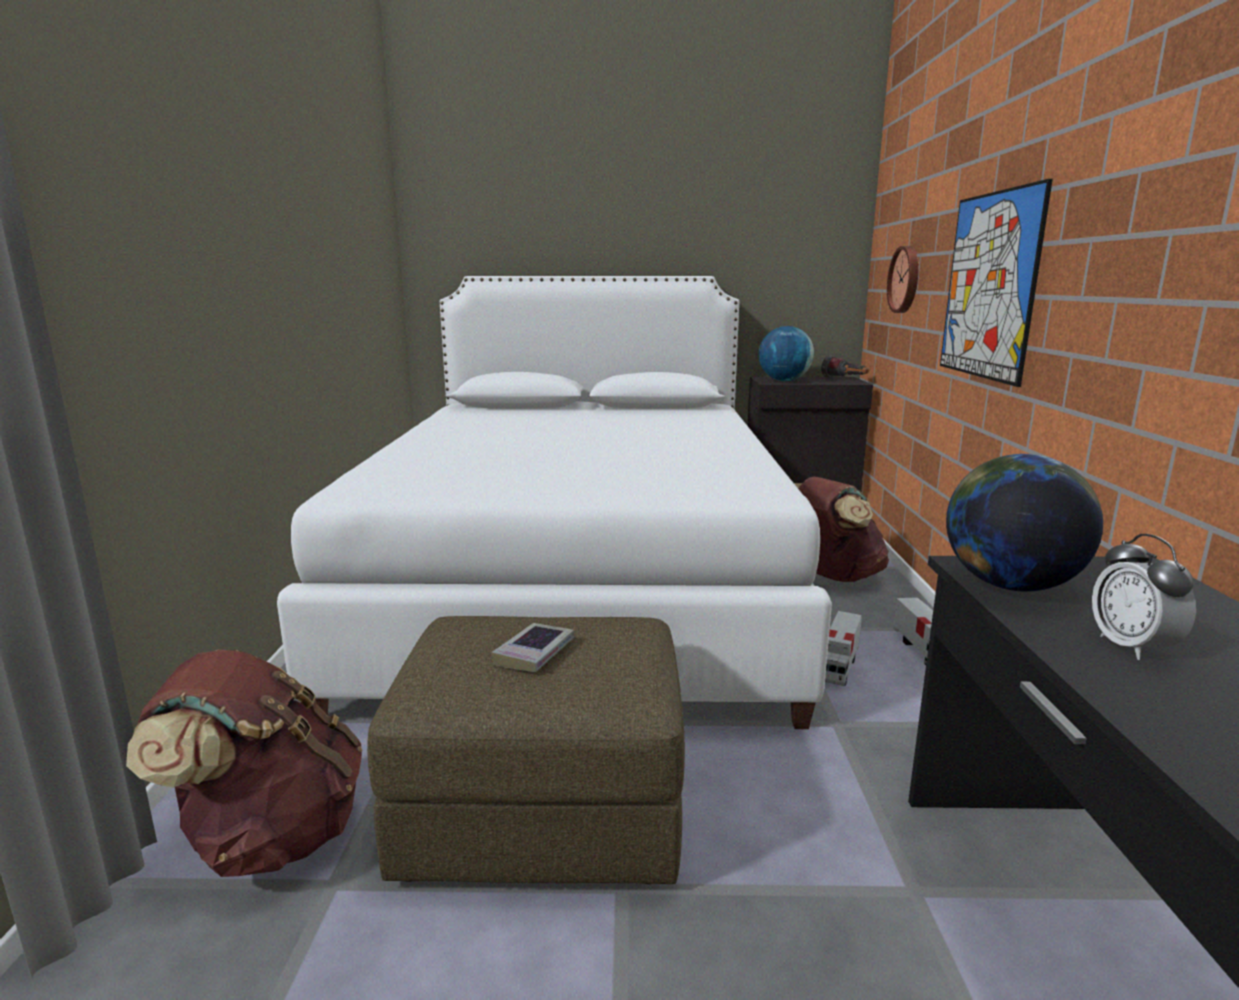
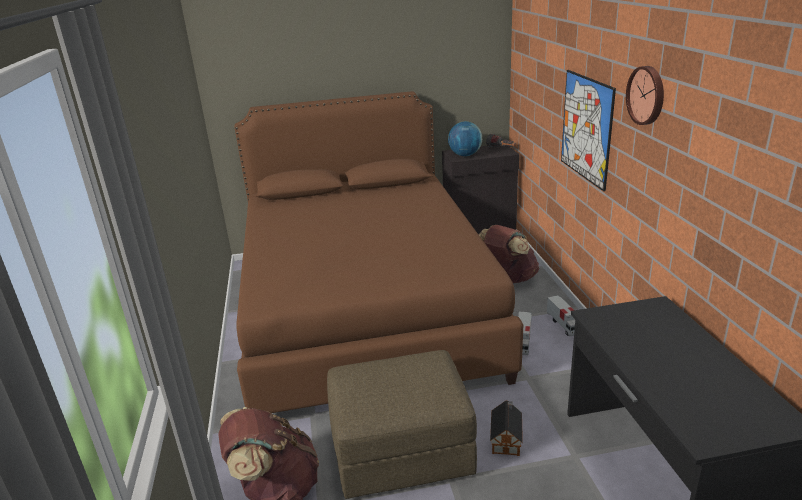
camera: 10 degrees left, 10 degrees up
(534, 653) = (395, 383): book -> none
(579, 588) = (365, 310): white bed -> brown bed
(765, 825) = (506, 438): none -> toy house
(906, 279) = (536, 97): wall clock -> wall clock (647, 95)
(1009, 585) = (607, 326): globe -> none
(1132, 647) = (653, 357): alarm clock -> none

